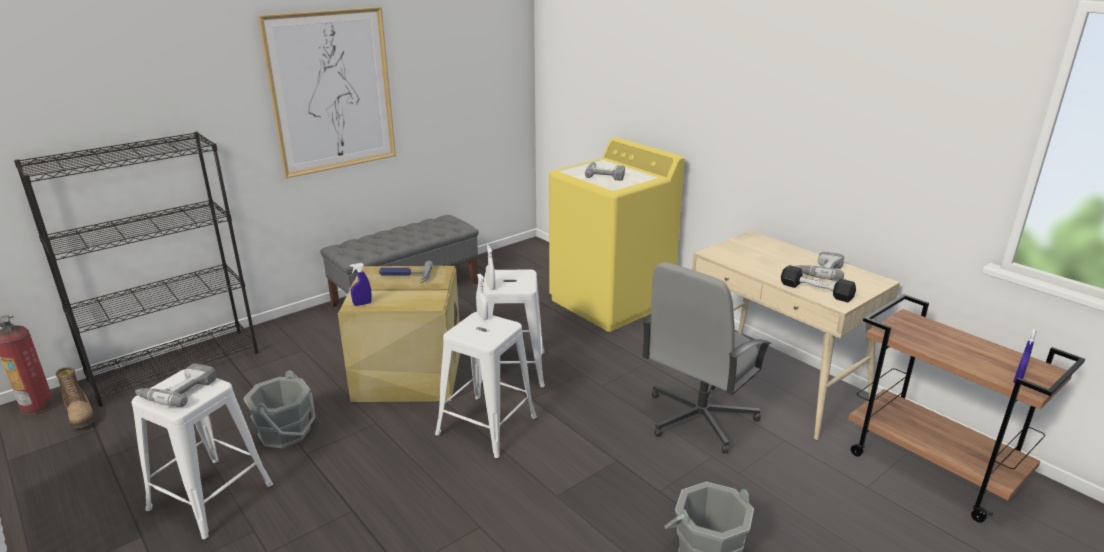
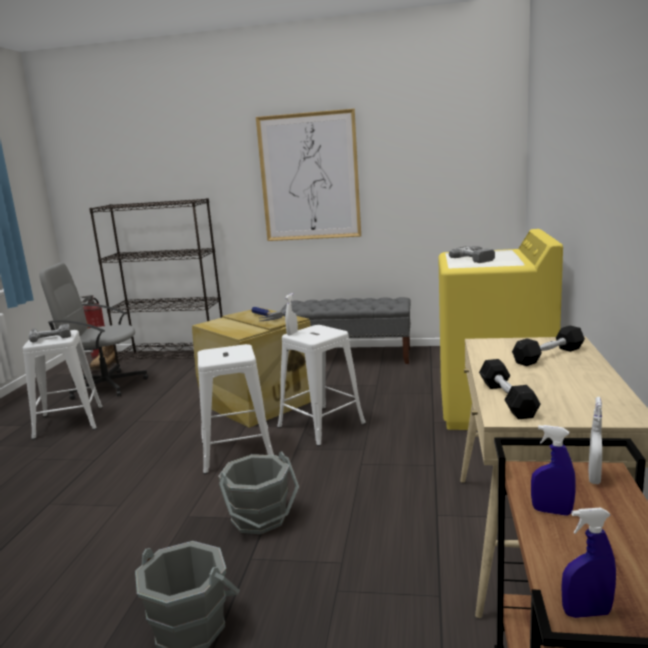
camera: 50 degrees right, 10 degrees down
(286, 432) = (148, 407): grey bucket -> grey bucket (260, 518)
(362, 304) = (210, 325): blue spray bottle -> blue spray bottle (551, 511)
(482, 317) = (242, 347): white spray bottle -> white spray bottle (594, 477)
(698, 418) = (392, 528): grey office chair -> grey office chair (105, 385)
(766, 252) = (548, 355): none -> black dumbbell
(819, 271) = (568, 385): power drill -> none

